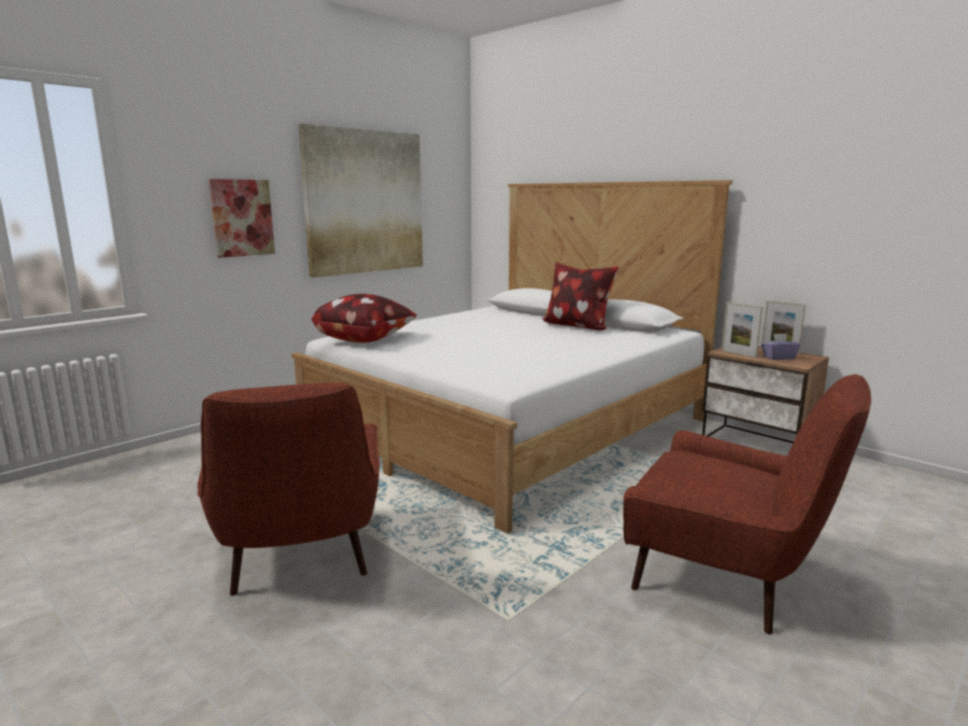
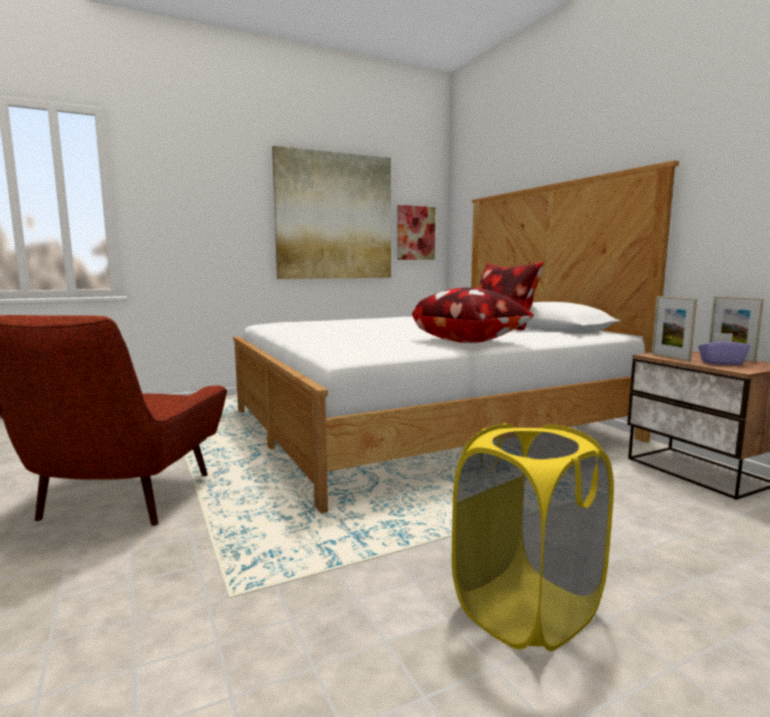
camera: 20 degrees right, 5 degrees down
(242, 218) = (216, 224): picture -> picture (415, 233)
(364, 340) = (285, 325): pillow -> pillow (469, 341)
(725, 579) = (526, 610): red armchair -> yellow laundry basket

